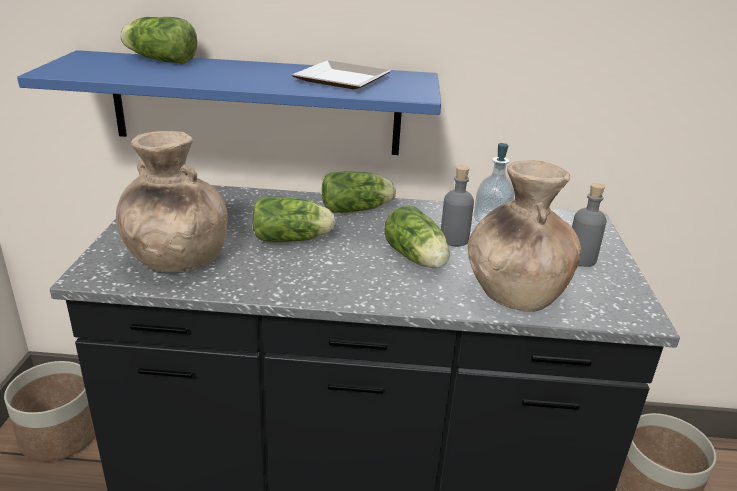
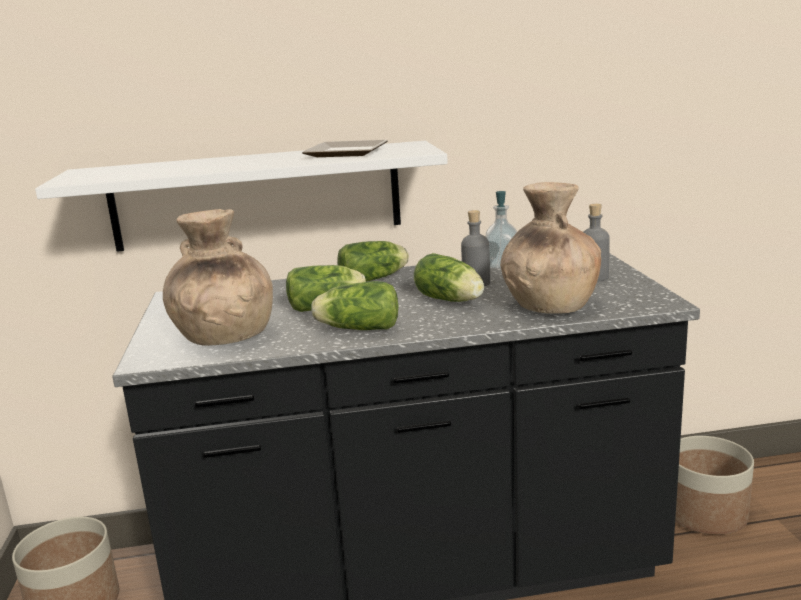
camera: 10 degrees left, 10 degrees down
(159, 60) = (160, 164): lettuce -> lettuce (356, 328)
(256, 104) = (257, 196): blue shelf -> white shelf

